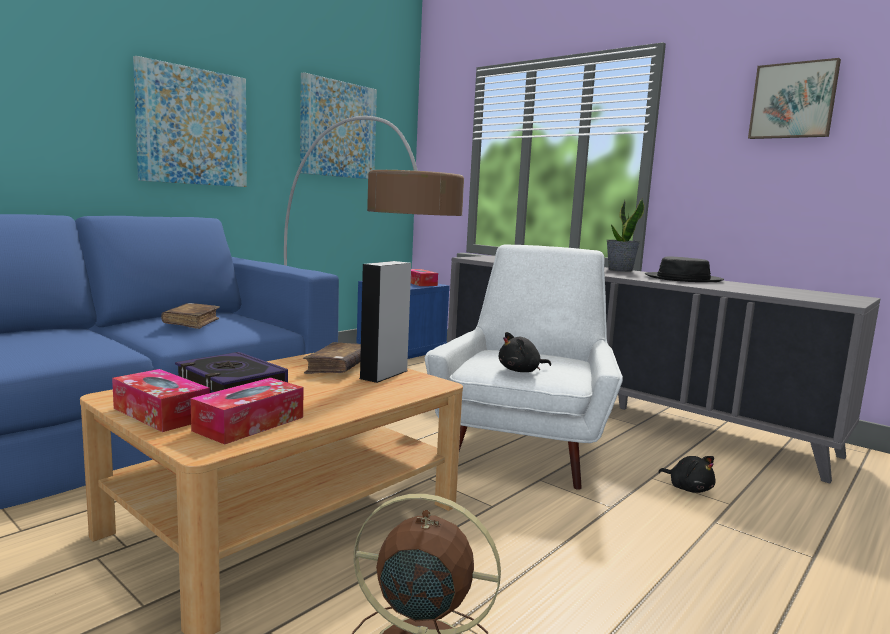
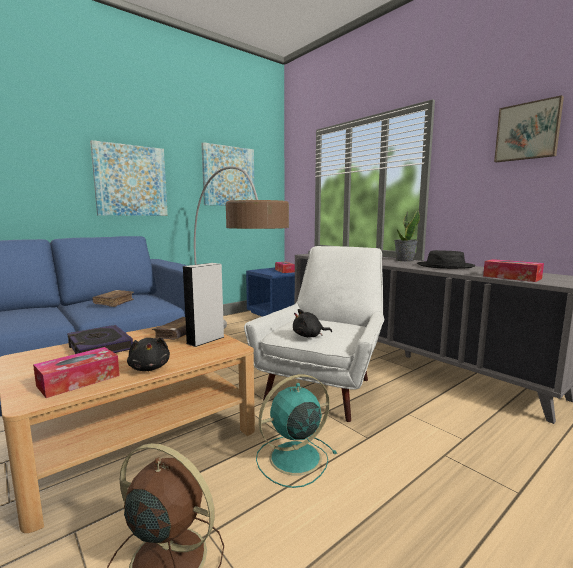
camera: 10 degrees right, 0 degrees up
(161, 413) = (32, 371): tissue box -> tissue box (511, 277)
(525, 534) = (293, 458): none -> turquoise fan
(688, 488) = (433, 424): black plush toy -> black plush toy (149, 368)

